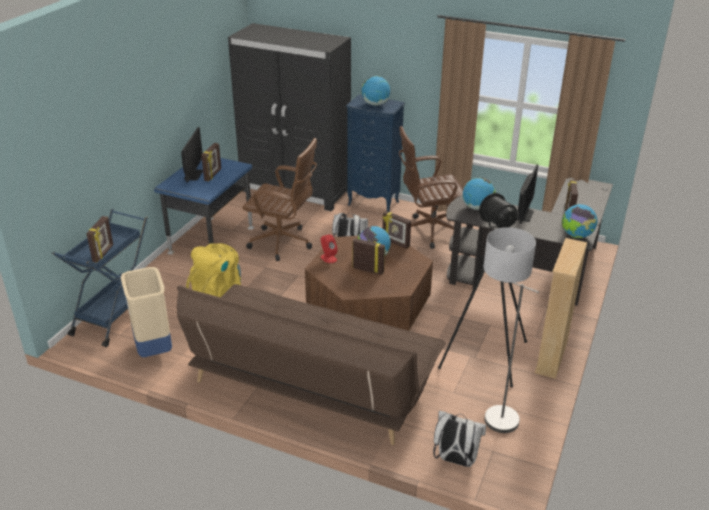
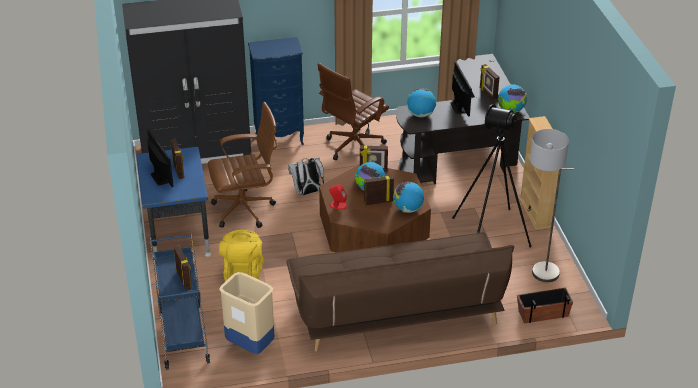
camera: 35 degrees left, 5 degrees up
(375, 104) = (276, 48): globe -> globe (408, 209)
(455, 460) = (543, 313): white backpack -> planter

